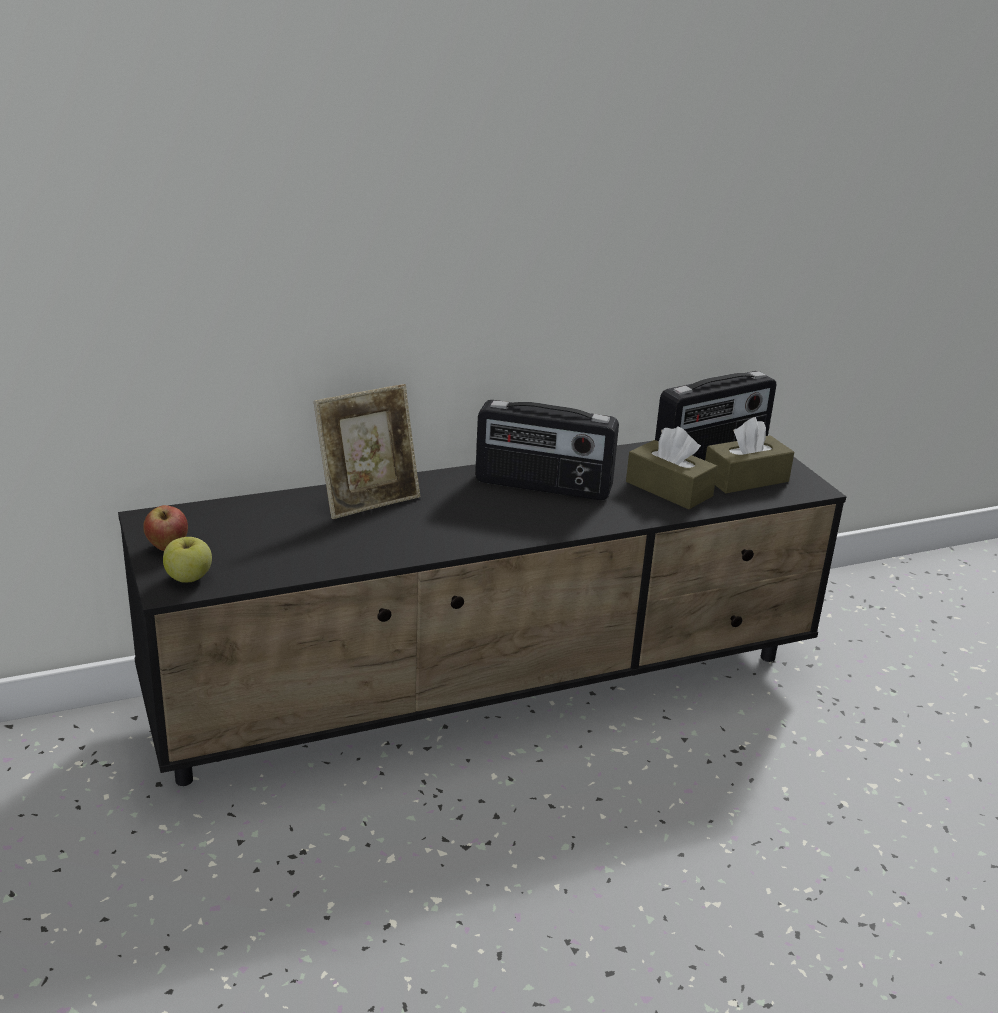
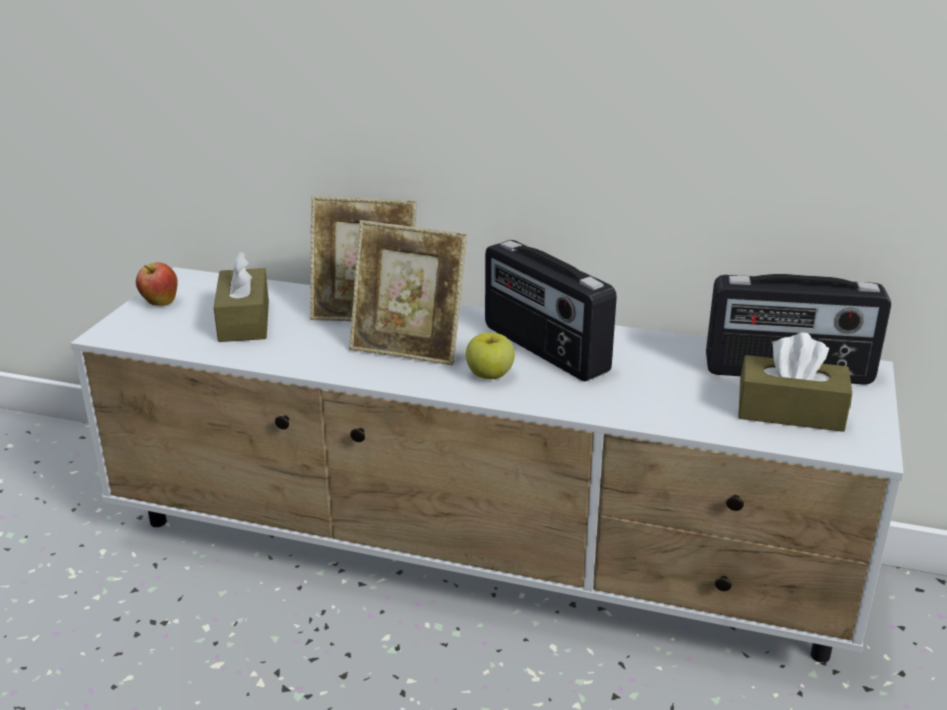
camera: 40 degrees right, 0 degrees up
(189, 578) = (135, 330): apple -> apple (490, 375)
(447, 517) = (408, 348): none -> picture frame
(492, 691) = (477, 559): black tv stand -> white tv stand
(669, 489) = (677, 393): brown tissue box -> brown tissue box (244, 321)

